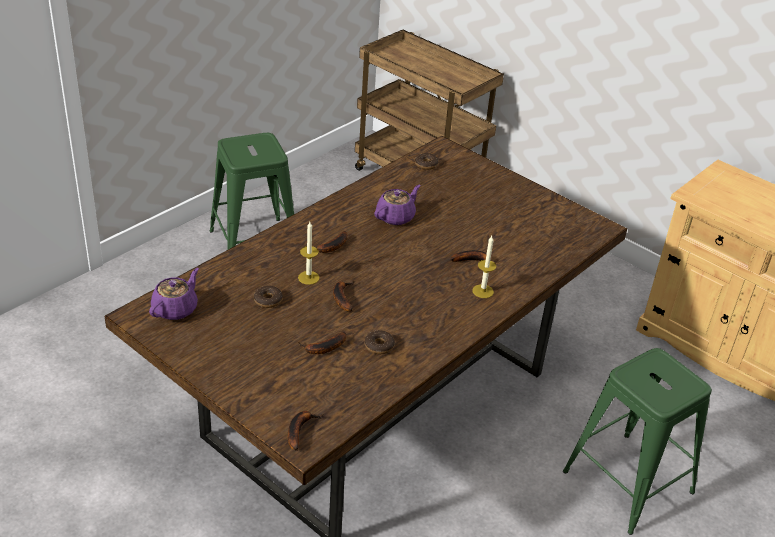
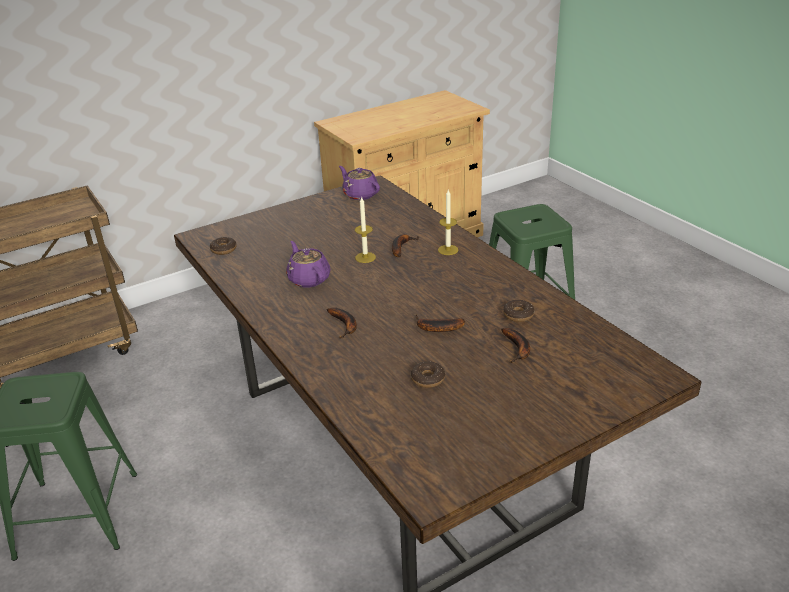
camera: 70 degrees left, 5 degrees down
(176, 309) = (425, 456): purple teapot -> purple teapot (360, 194)
(299, 430) = (642, 377): banana -> none
(308, 277) = (395, 346): candle -> candle (365, 257)

